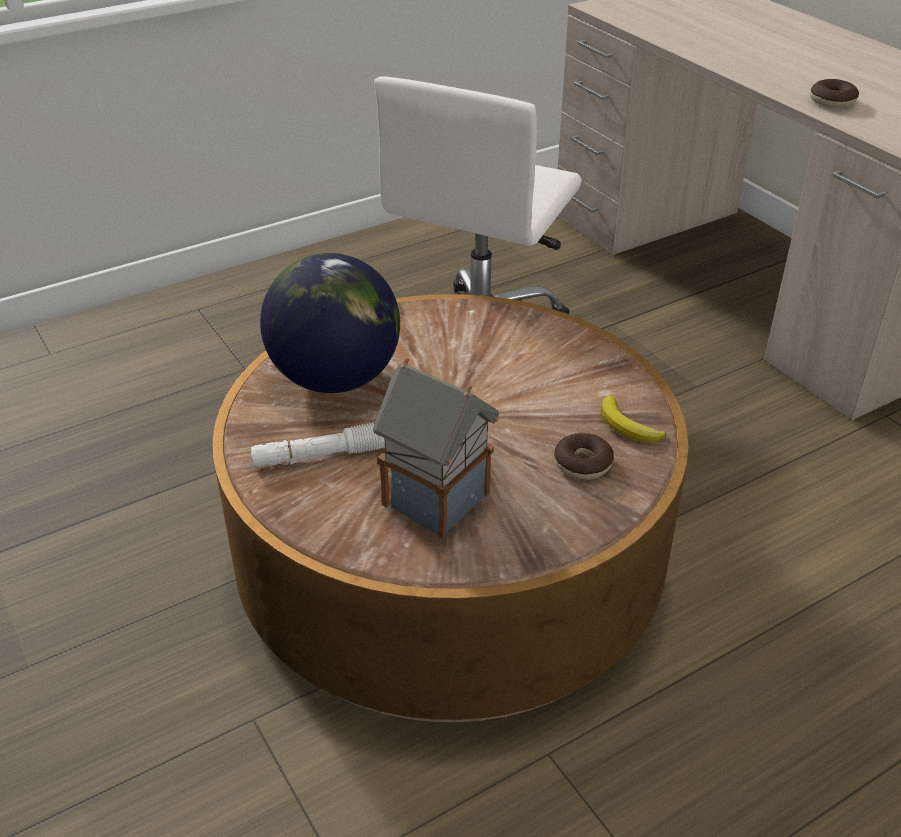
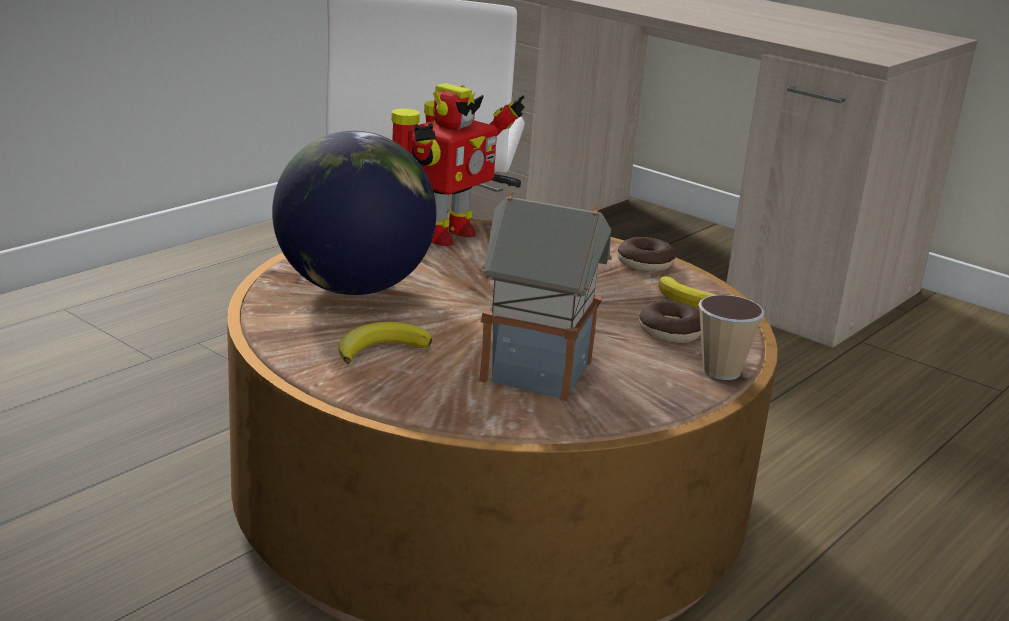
camera: 20 degrees left, 15 degrees down
(321, 456) = (381, 348): white flashlight -> banana
(447, 317) = (444, 235): none -> toy robot
(601, 519) = (721, 371): none -> cup
(832, 101) = (765, 30): donut -> donut (645, 264)

